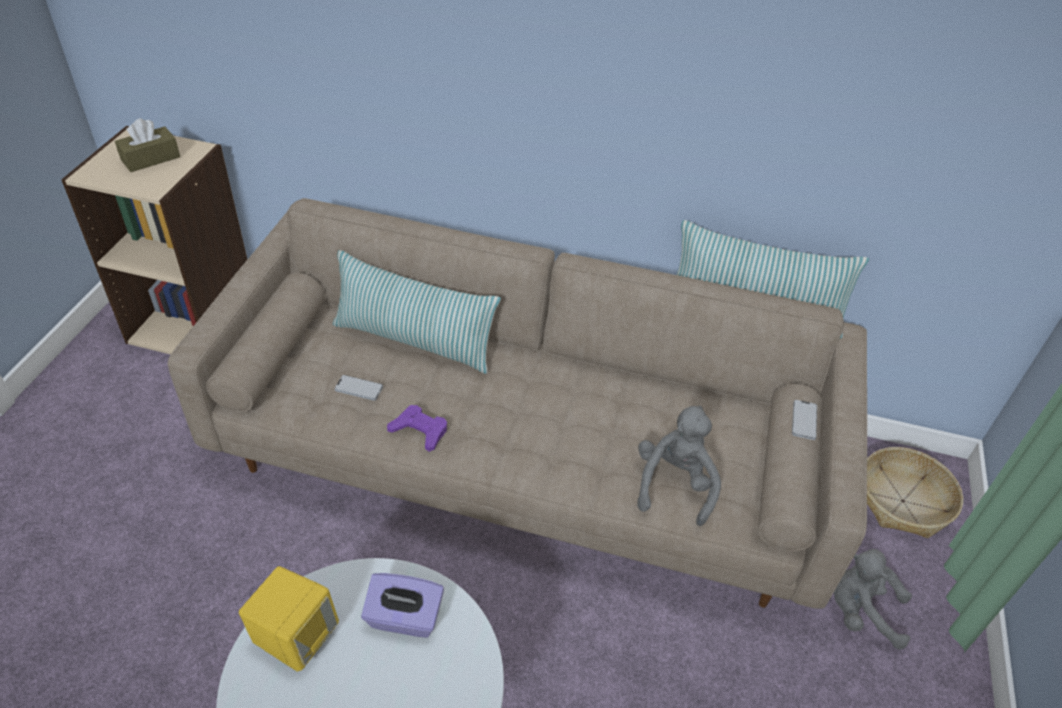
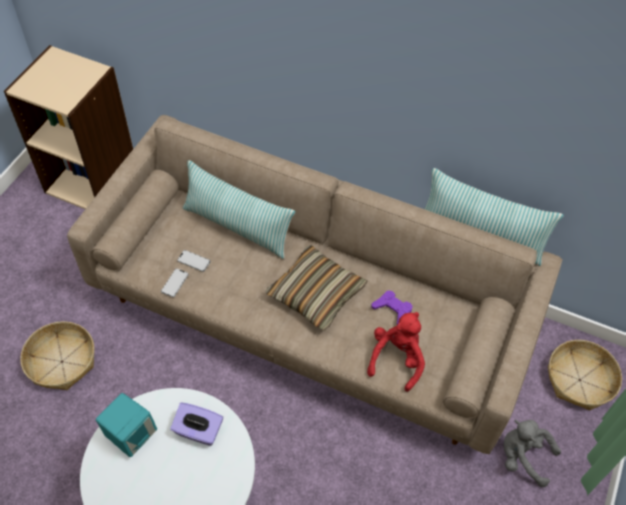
camera: 10 degrees right, 10 degrees up
(150, 158) = (64, 77): brown tissue box -> none
(166, 564) = (61, 361): none -> basket
(296, 638) = (131, 435): yellow speaker -> turquoise speaker
(419, 431) = (230, 298): purple game controller -> purple game controller (392, 309)
(541, 413) = (316, 293): none -> pillow
(674, 484) = (397, 359): grey plush toy -> red plush toy
(804, 420) = (493, 327): phone -> phone (175, 283)

